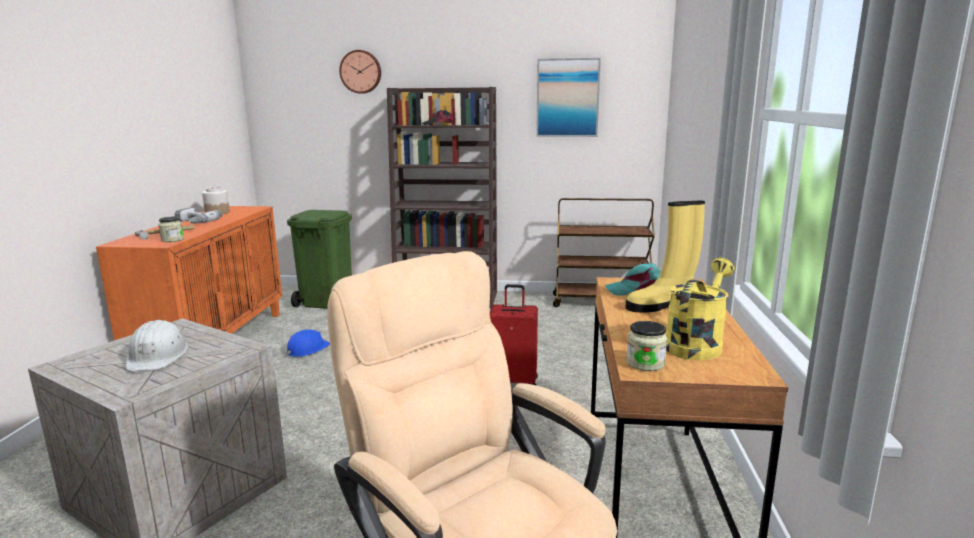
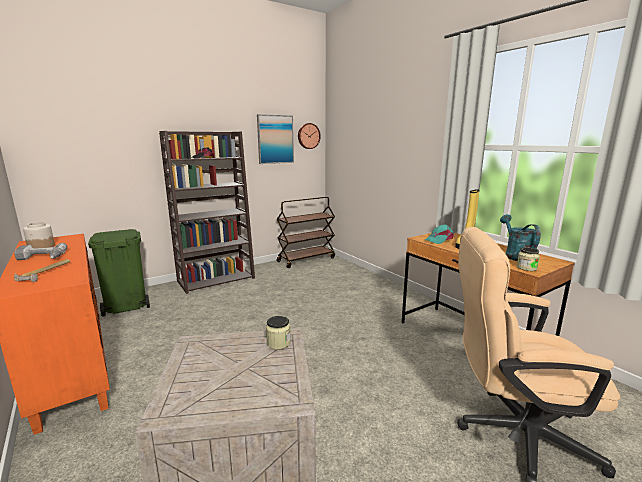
camera: 40 degrees left, 0 degrees up
(157, 356) = (238, 367): white hard hat -> none
(172, 240) = (71, 275): jar -> jar (278, 343)
(307, 349) = (169, 341): blue hard hat -> none
(361, 72) = (126, 117): wall clock -> wall clock (308, 136)
(513, 382) = (333, 313): red suitcase -> none
(696, 344) = (516, 255): yellow watering can -> turquoise watering can

